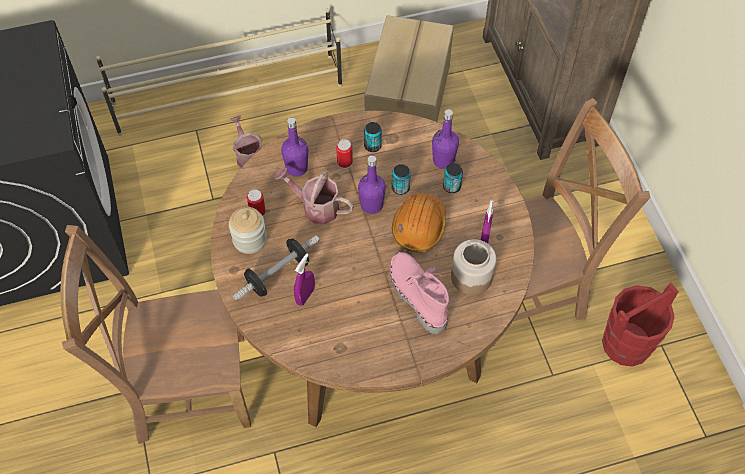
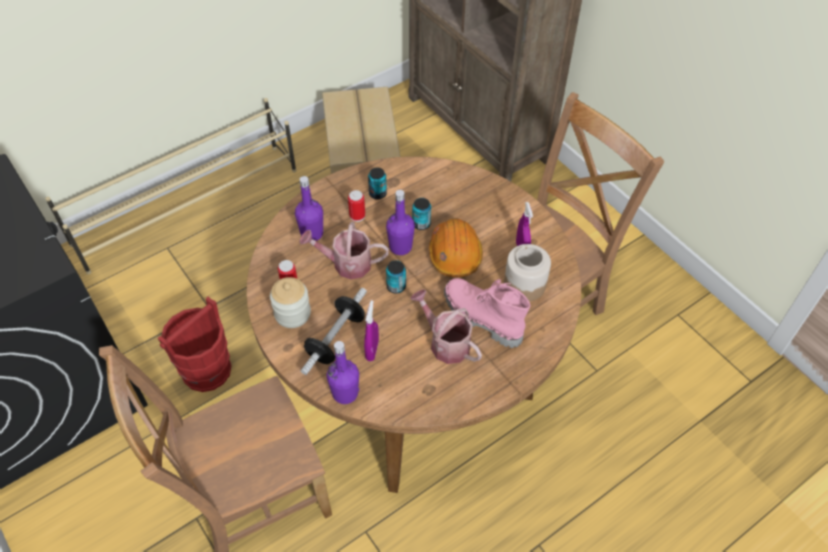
camera: 20 degrees left, 5 degrees down
(248, 156) = (229, 257): watering can -> watering can (445, 342)
(443, 160) = (450, 189): purple bottle -> purple bottle (345, 393)
(451, 187) = (469, 209): can -> can (396, 286)
(627, 343) = (648, 322): red bucket -> red bucket (207, 370)

